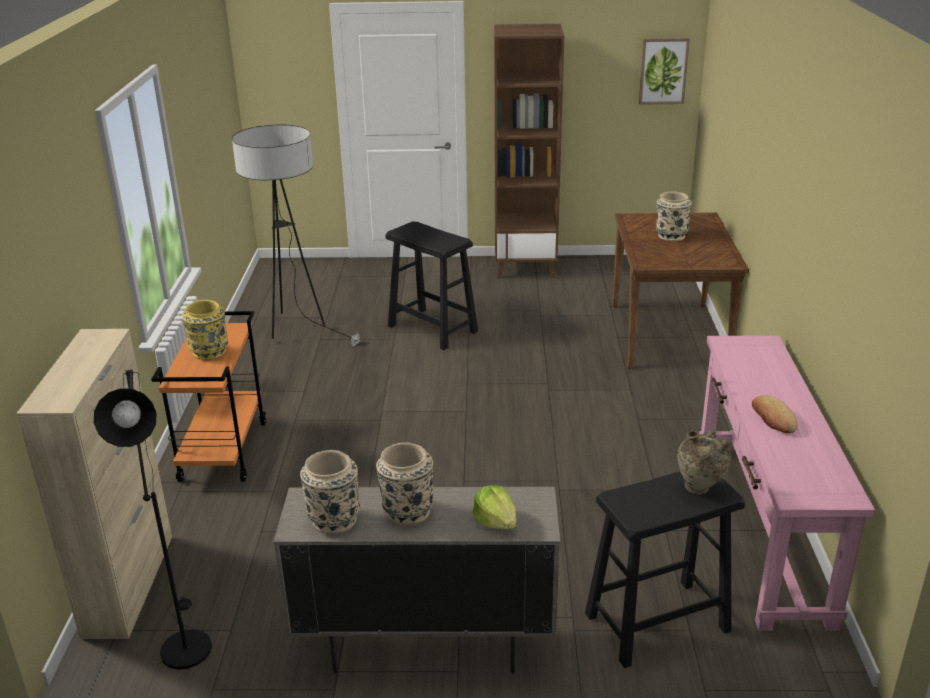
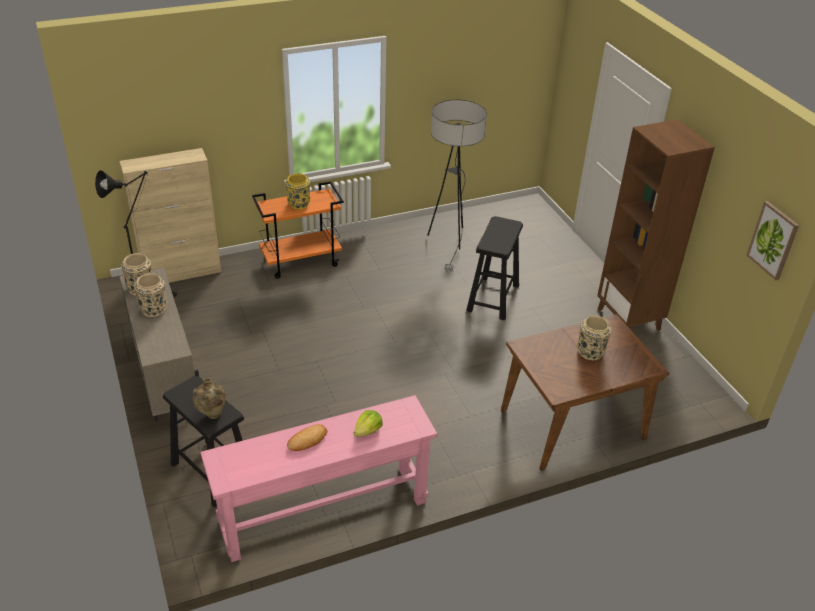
camera: 65 degrees right, 10 degrees up
(496, 521) = (153, 340): lettuce -> lettuce (368, 431)

